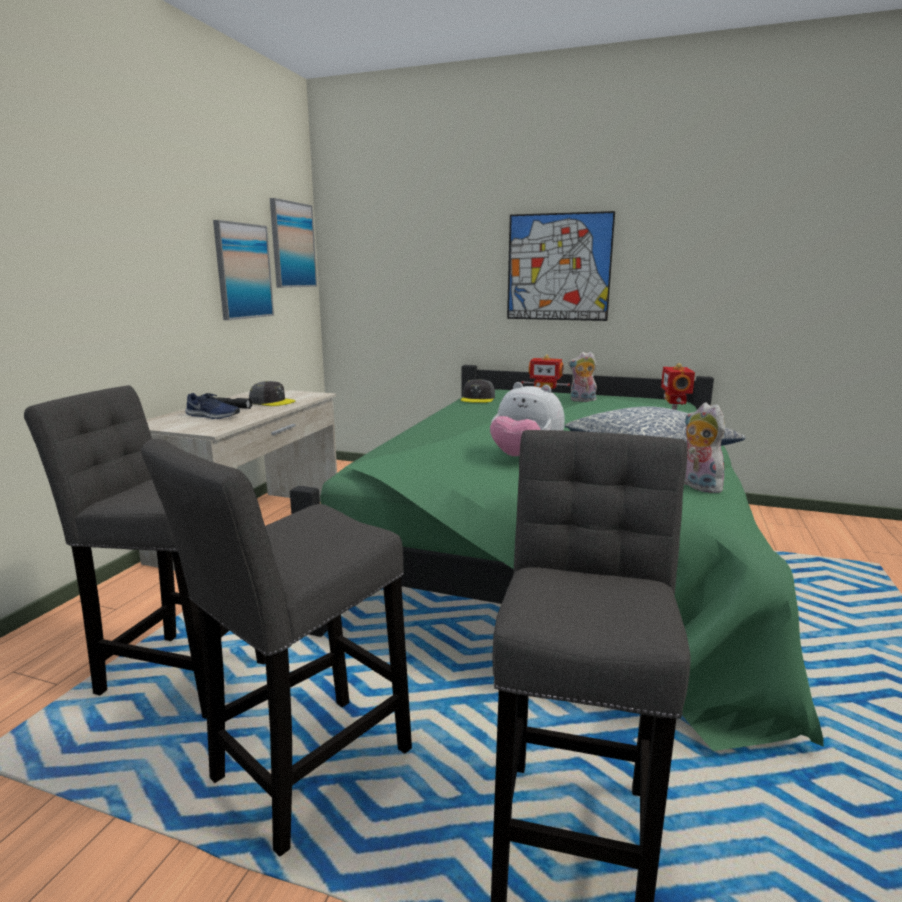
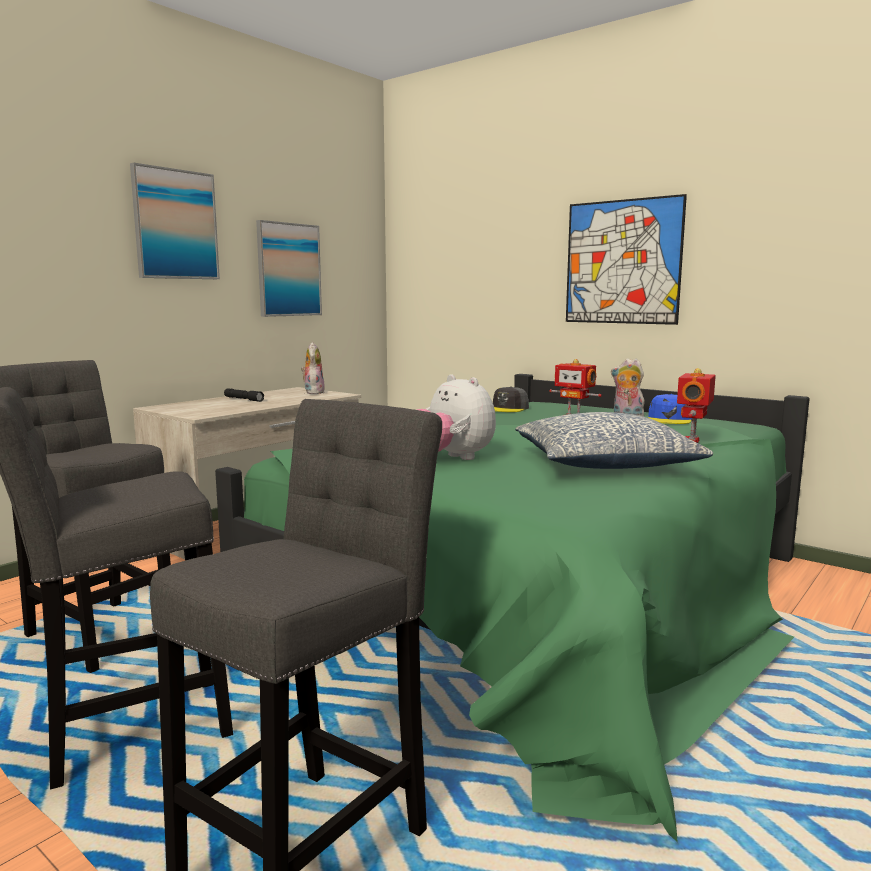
camera: 20 degrees right, 5 degrees down
(212, 416) = (218, 405): blue shoe -> none
(272, 402) = (289, 398): grey cap -> none
(292, 245) = (353, 245): picture -> picture (175, 224)
(624, 401) = (669, 419): none -> blue cap
(697, 486) = (600, 499): plush toy -> plush toy (313, 392)

